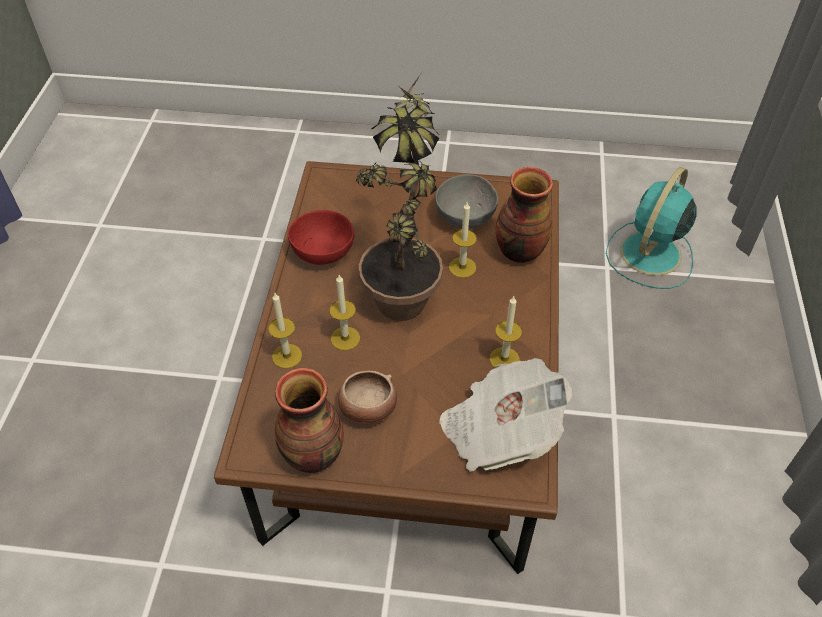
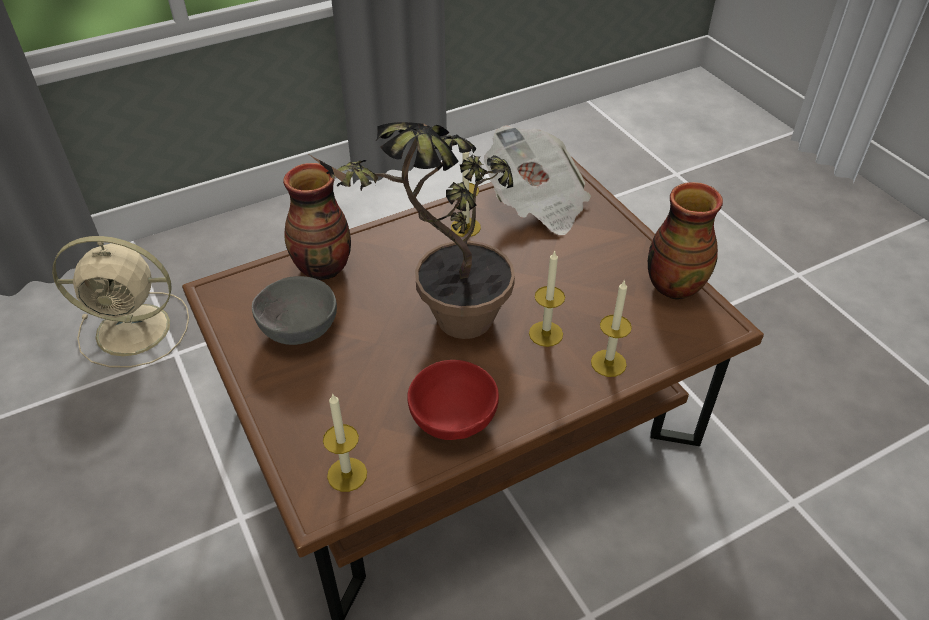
camera: 125 degrees left, 5 degrees down
(367, 409) = (599, 280): bowl -> none
(462, 267) = (378, 298): candle -> candle (347, 474)
(649, 255) = (137, 329): turquoise fan -> beige fan

